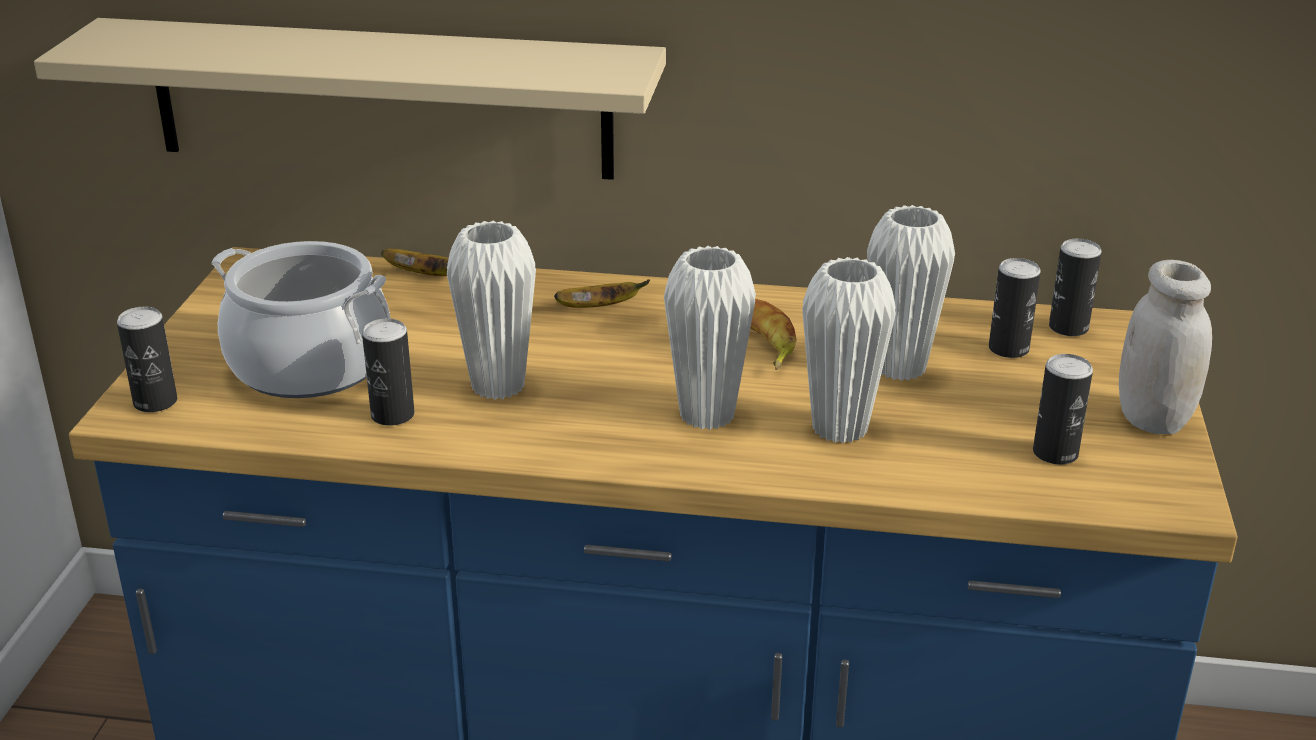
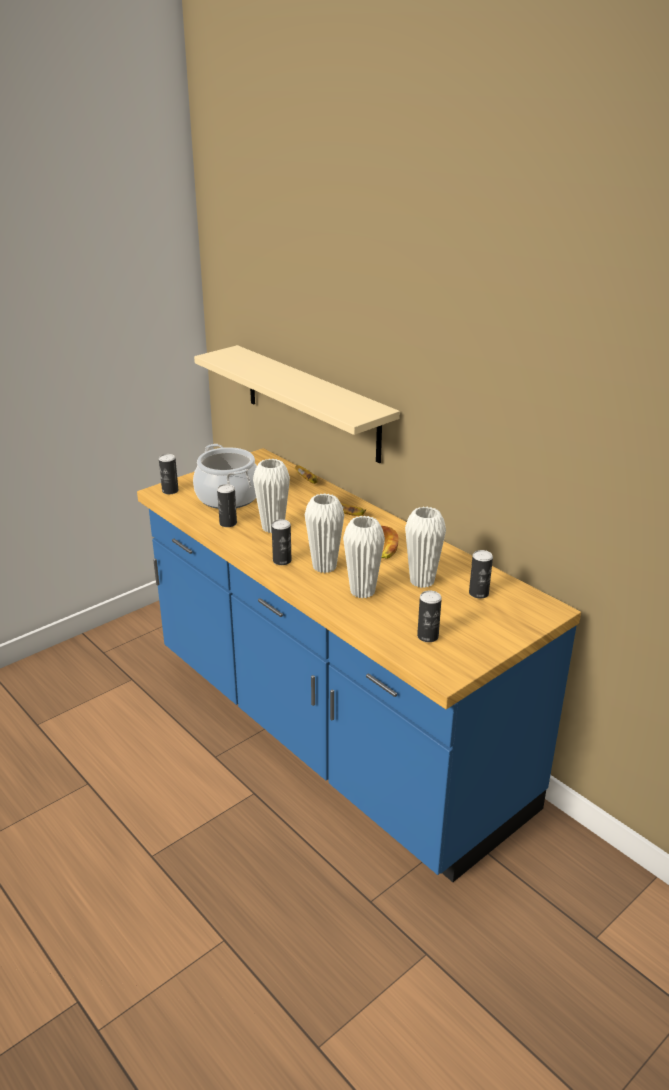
camera: 40 degrees right, 0 degrees up
(1068, 327) = (520, 596): can -> can (282, 560)
(1153, 419) = (491, 644): white jar -> none

